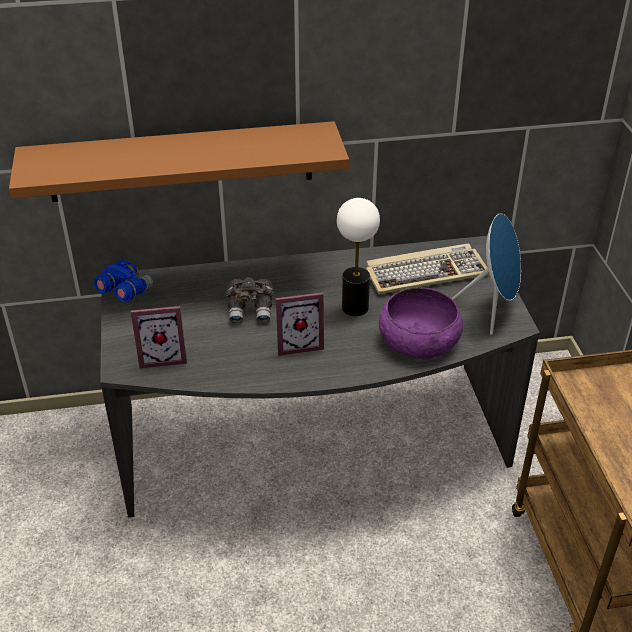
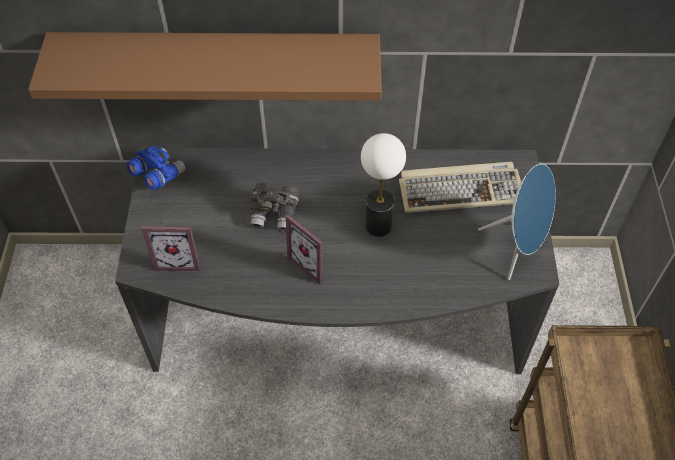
camera: 10 degrees right, 15 degrees up
(298, 344) = (312, 263): picture frame -> picture frame turned 45 degrees clockwise
(419, 340) = (433, 276): purple bowl -> none

